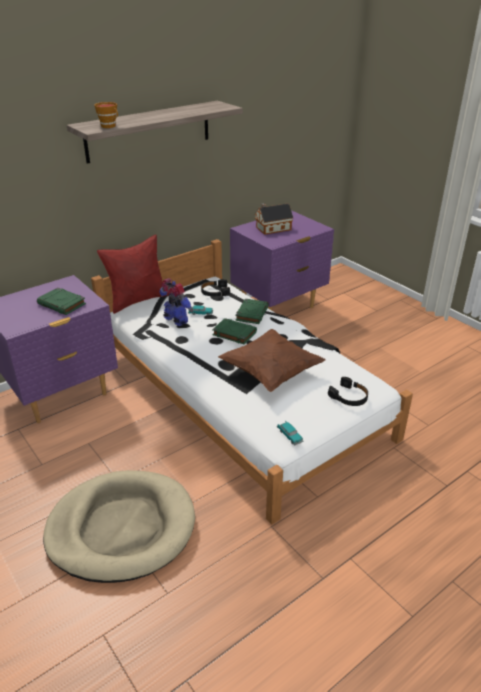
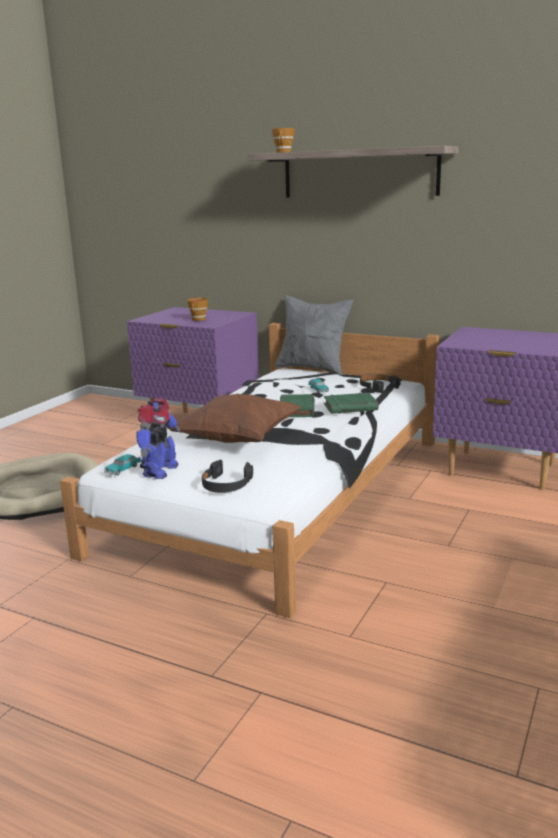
camera: 65 degrees right, 15 degrees down
(62, 304) = (198, 319): green book -> cup
(138, 300) = (313, 369): red pillow -> grey pillow
(176, 321) = (289, 385): toy robot -> toy robot (159, 471)
(272, 228) = (500, 337): toy house -> none

